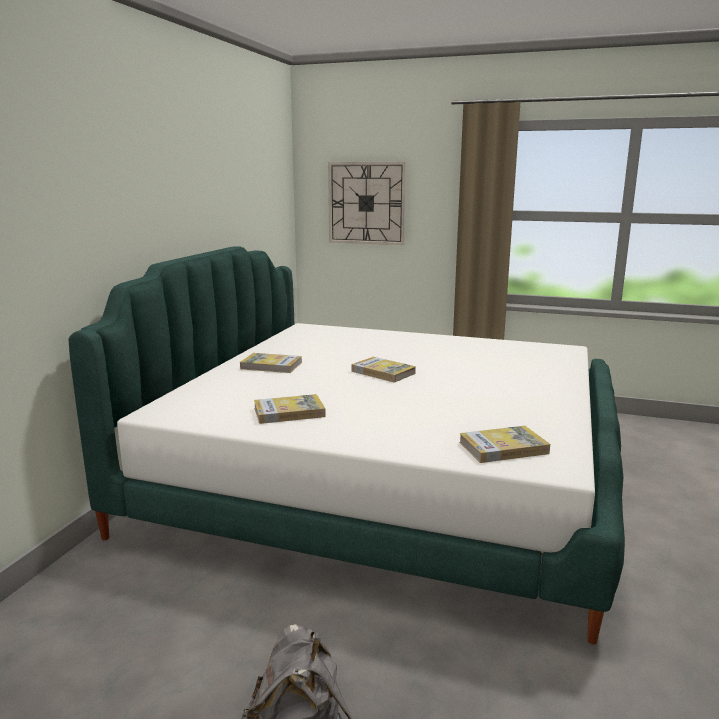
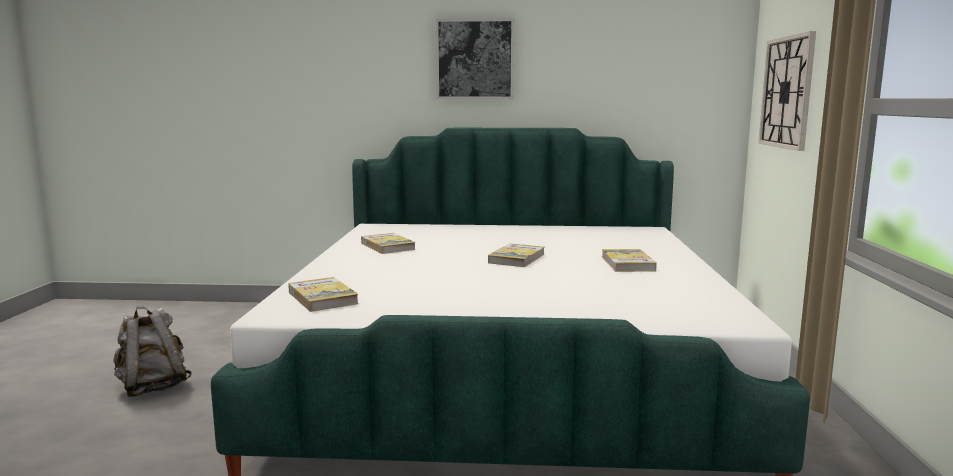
camera: 75 degrees right, 5 degrees down
(154, 175) = (475, 59): none -> picture
(271, 366) = (502, 233): book -> book (627, 263)

